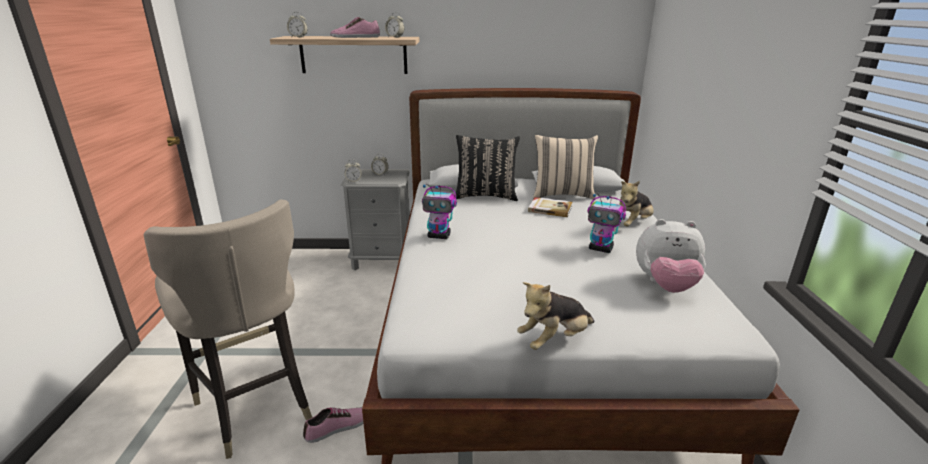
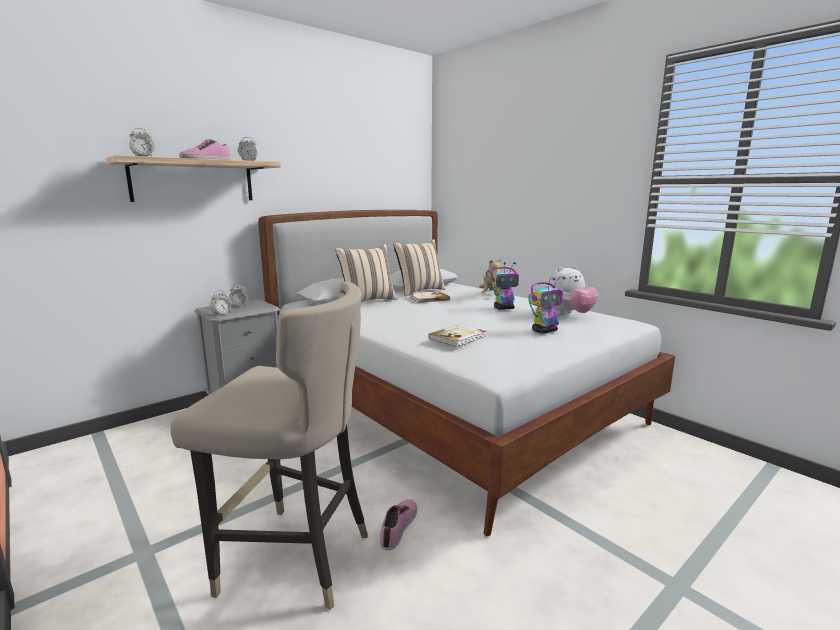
camera: 40 degrees left, 10 degrees down
(439, 236) = (388, 327): toy robot -> toy robot (545, 331)
(462, 274) = (458, 337): none -> book
(485, 196) = (367, 301): black pillow -> beige pillow
(554, 339) = (574, 349): plush toy -> none

